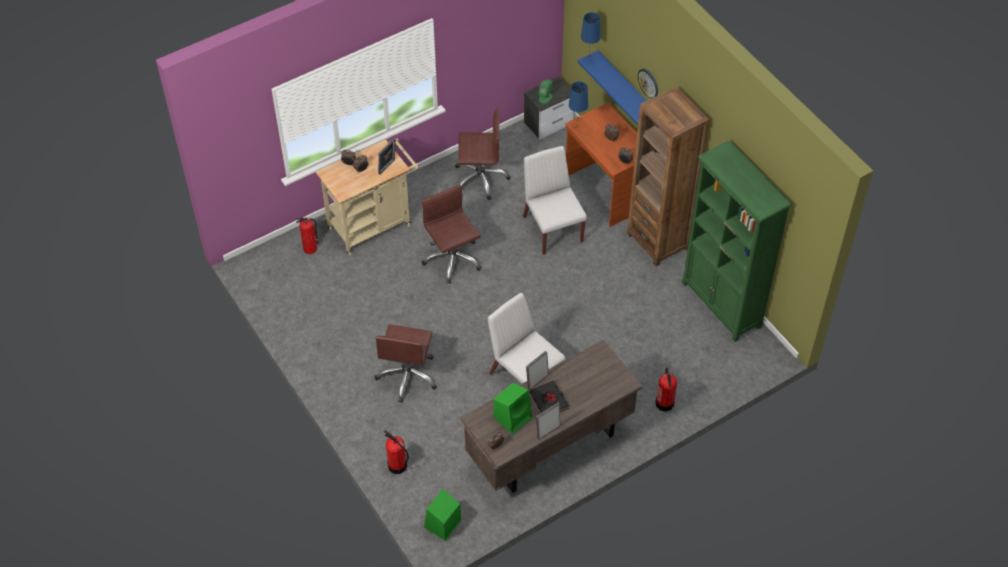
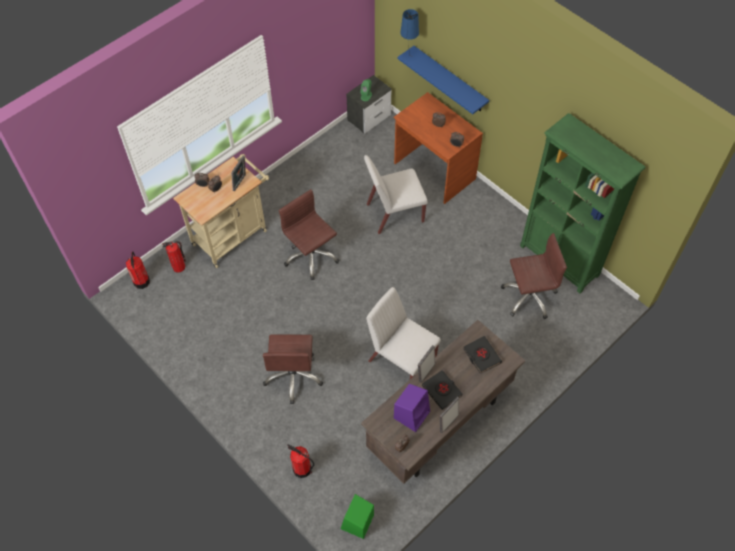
camera: 10 degrees left, 5 degrees up
(480, 178) = (320, 177): brown office chair -> brown office chair (528, 296)
(513, 417) = (412, 414): green speaker -> purple speaker
(552, 228) = (394, 213): white chair -> white chair turned 75 degrees counterclockwise
(577, 129) = (405, 121): blue table lamp -> none
(598, 374) = (481, 356): none -> black book
(648, 83) = (471, 68): wall clock -> none
(658, 241) = (489, 210): brown bookcase -> none
(664, 403) = (533, 363): fire extinguisher -> fire extinguisher (142, 281)

